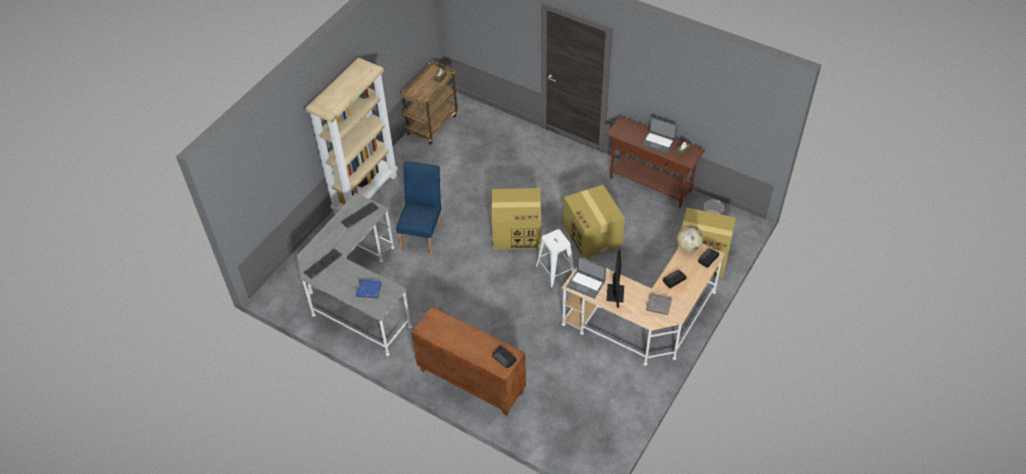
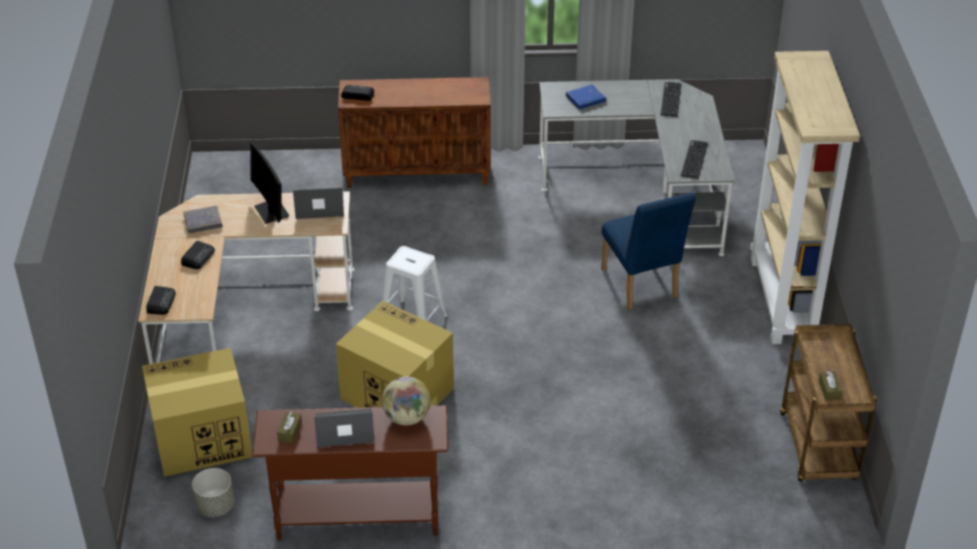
camera: 145 degrees right, 10 degrees down
(517, 232) = (512, 348): cardboard box -> none
(688, 246) = (200, 306): globe -> globe (406, 418)

